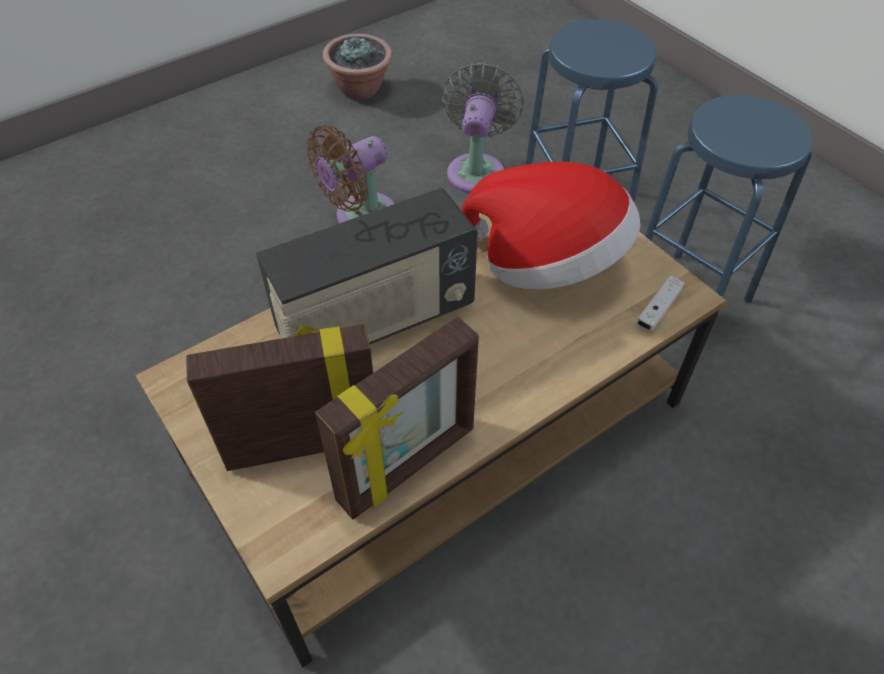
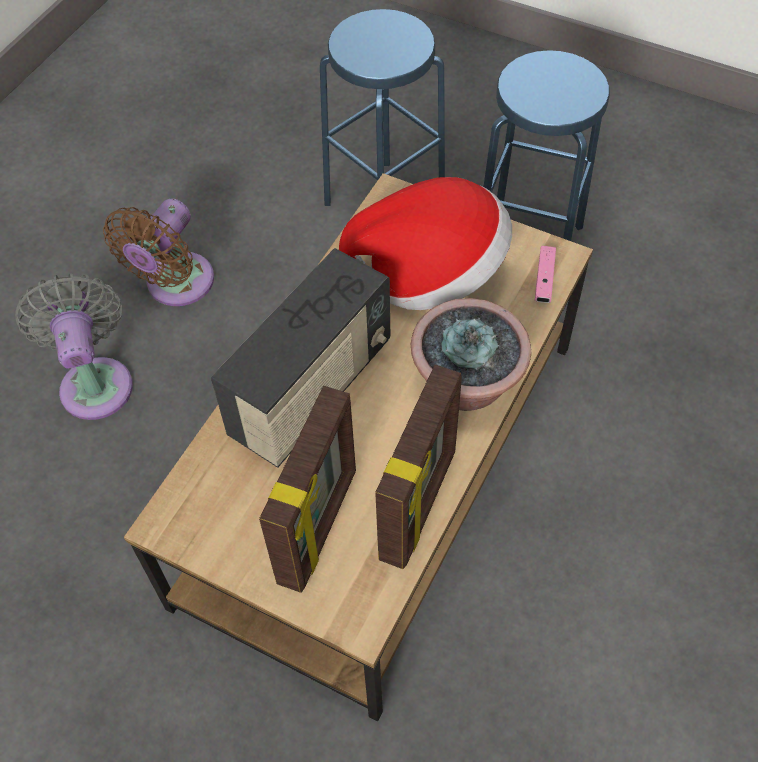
camera: 25 degrees left, 5 degrees up
(303, 443) = (320, 526): picture frame -> picture frame turned 150 degrees clockwise
(361, 90) = (87, 140): potted plant -> potted plant (467, 385)
(477, 170) = (264, 188): grey fan -> grey fan (95, 381)
(658, 309) = (544, 280): white game controller -> pink game controller

